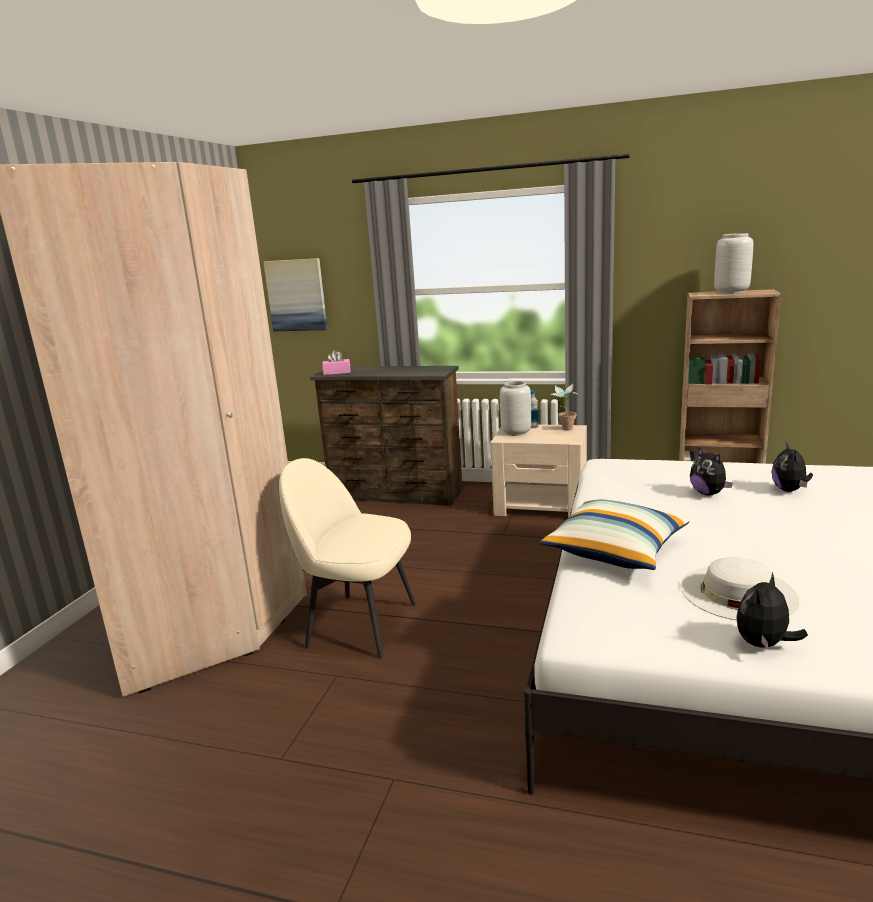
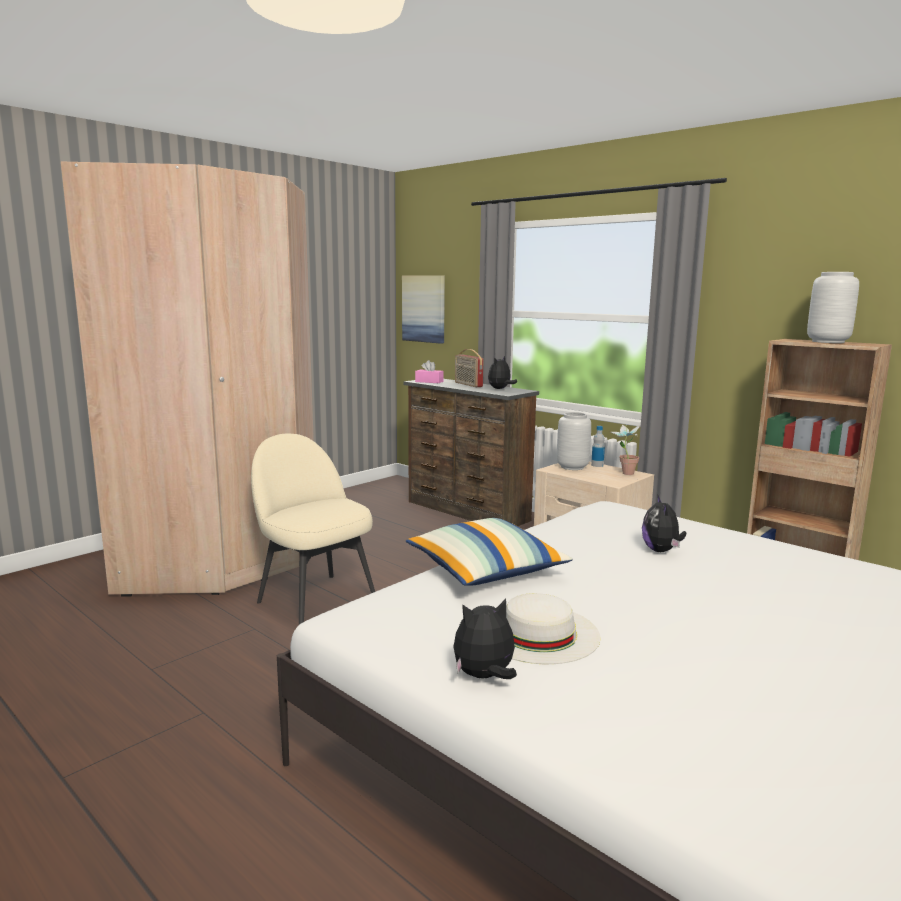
camera: 25 degrees right, 5 degrees down
(381, 369) = (468, 384): none -> radio
(789, 490) = (764, 570): plush toy -> plush toy (500, 389)

